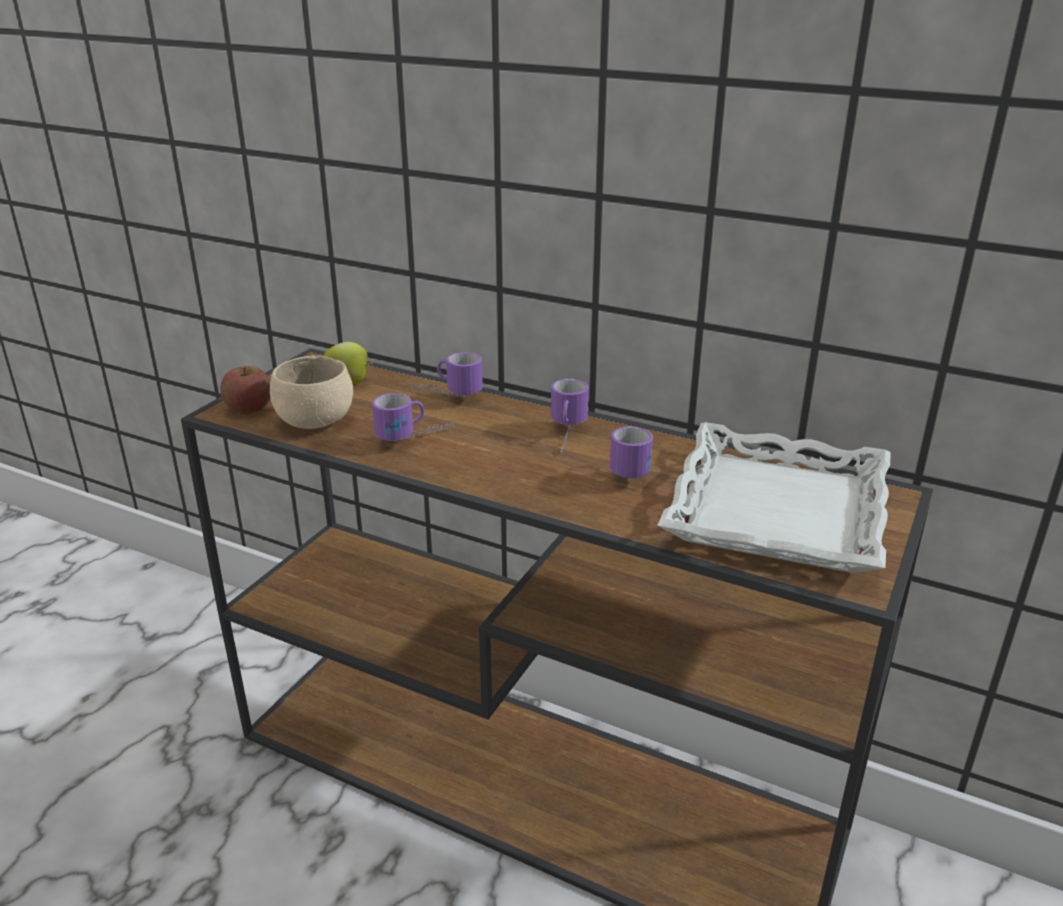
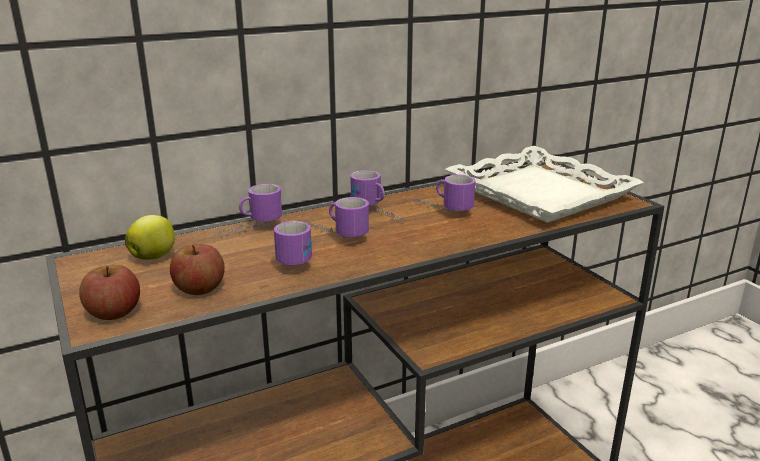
camera: 55 degrees left, 5 degrees down
(316, 421) = (199, 289): beige bowl -> apple
(486, 436) = (336, 235): none -> mug

